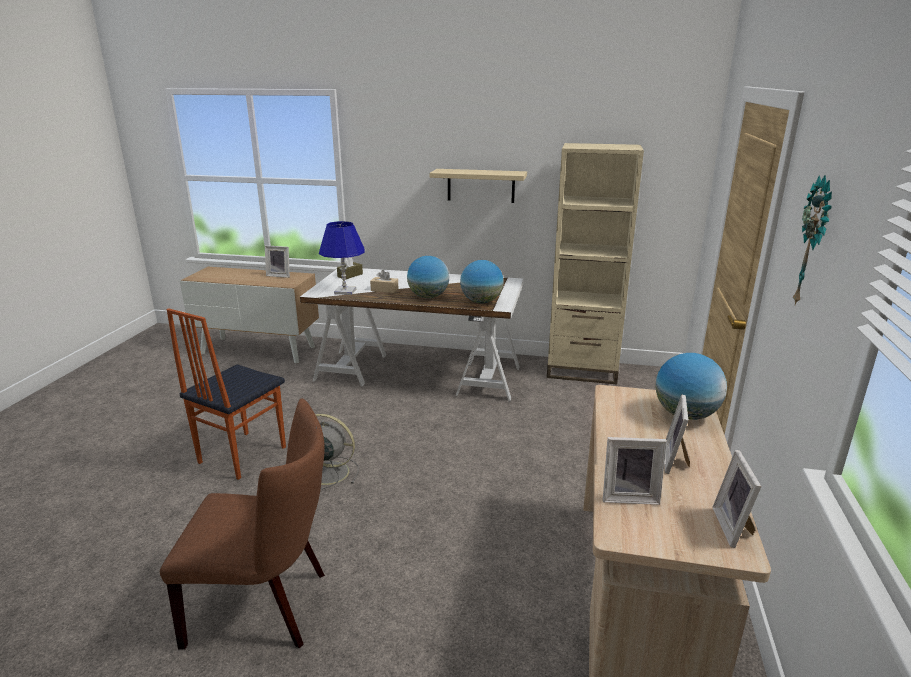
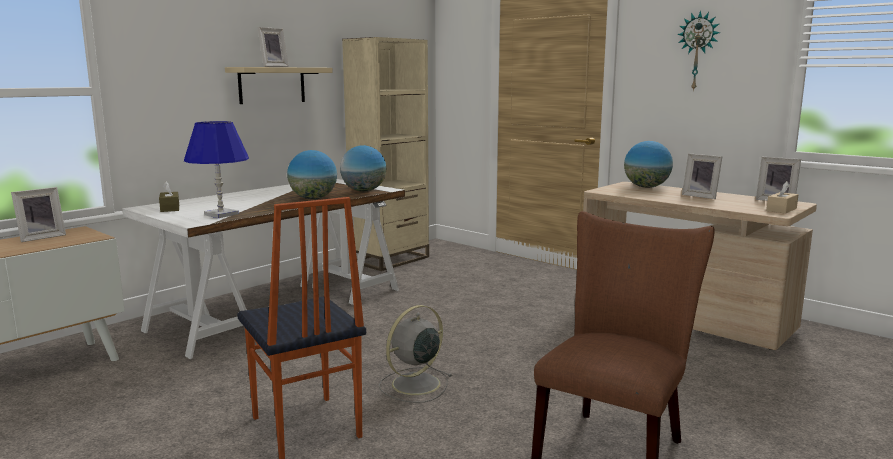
camera: 60 degrees left, 10 degrees down
(384, 290) = (255, 205): beige tissue box -> beige tissue box (781, 209)
(629, 496) = (736, 207): picture frame -> picture frame (272, 67)

